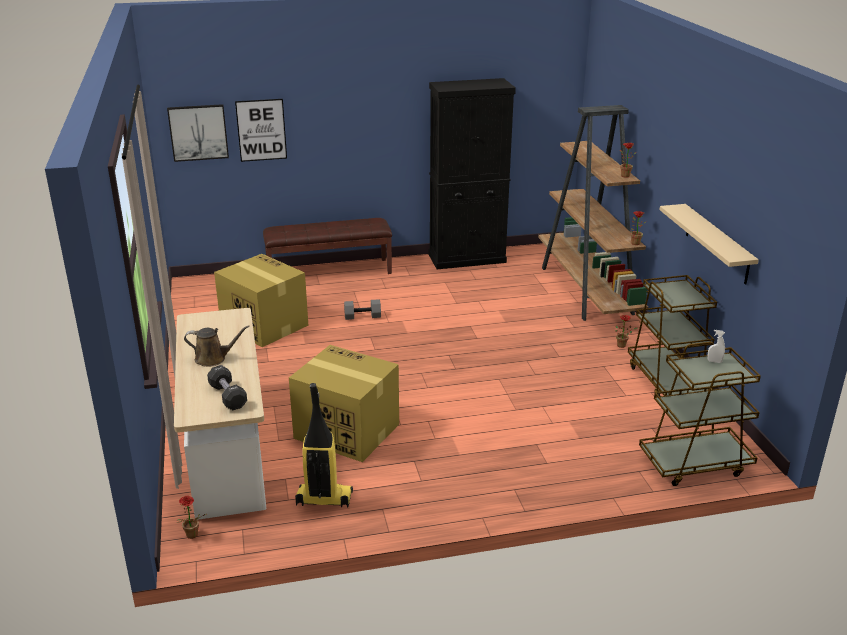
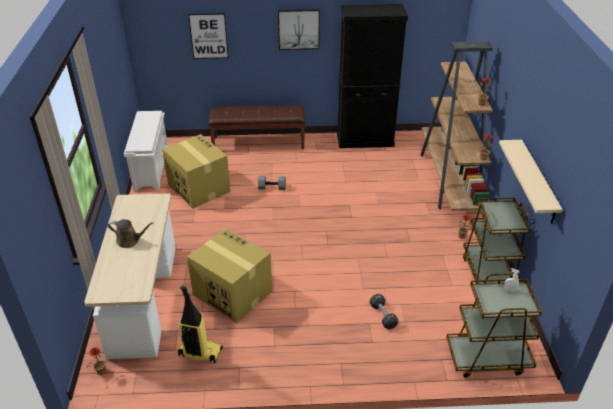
camera: 10 degrees right, 10 degrees up
(191, 309) = (151, 168): none -> white shoe rack
(198, 132) = (161, 36): picture -> picture (298, 29)
(228, 396) = (129, 278): black dumbbell -> black dumbbell (383, 316)

